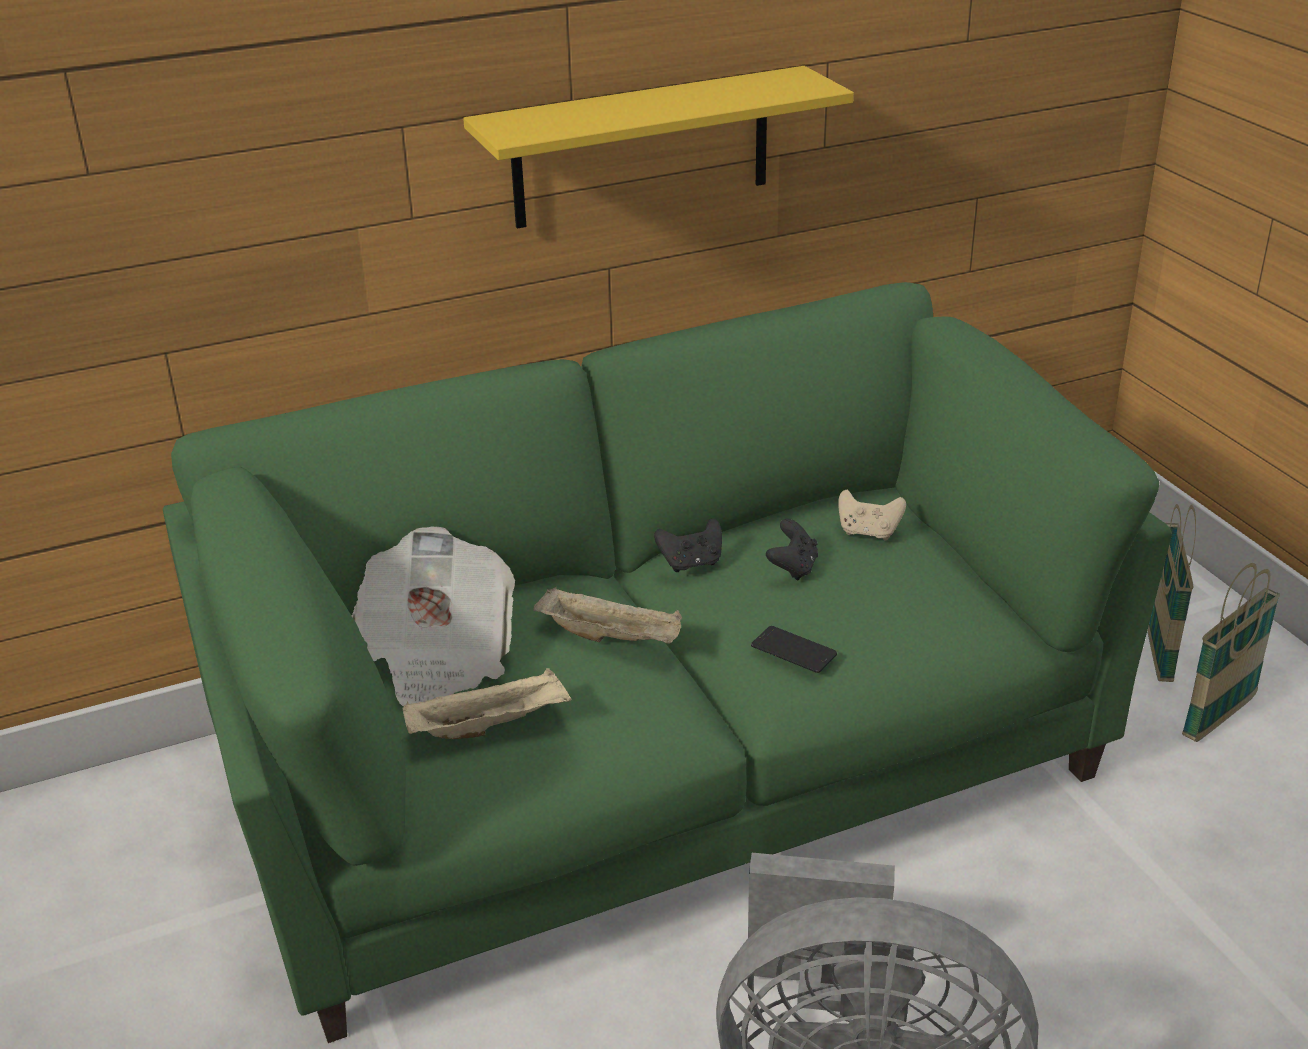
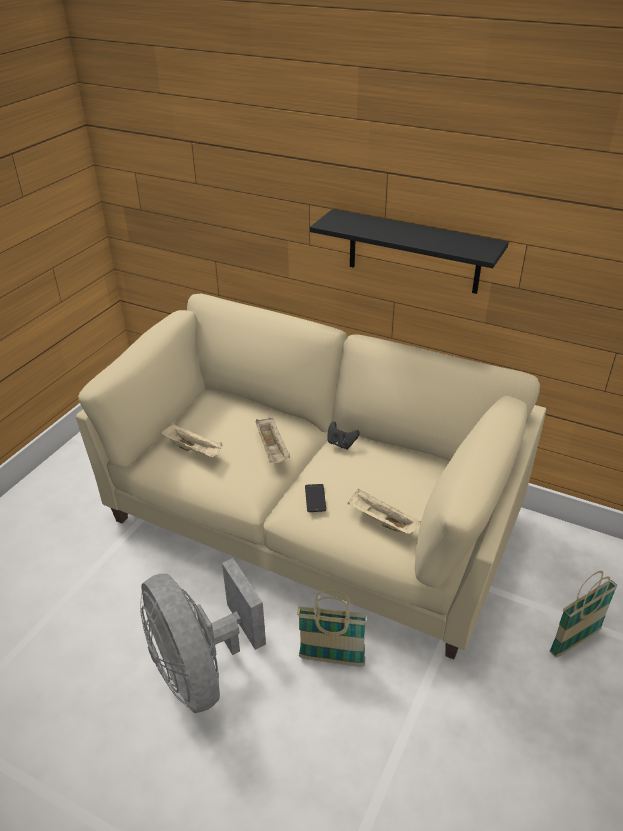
camera: 50 degrees right, 5 degrees up
(438, 655) = (219, 417): newspaper -> none
(641, 148) = (413, 252): yellow shelf -> black shelf
(658, 764) = (313, 519): green sofa -> beige sofa
(793, 568) = (367, 470): black game controller -> none
(868, 532) = (418, 478): beige game controller -> none
(923, 612) = (381, 521): none -> beige tray
(1218, 717) = (553, 689): basket -> basket (331, 659)

